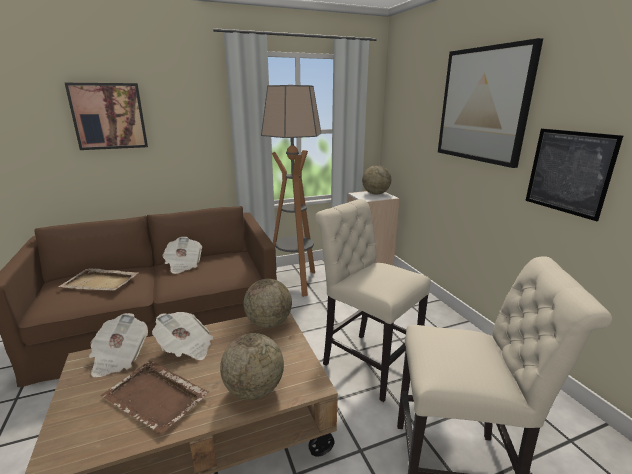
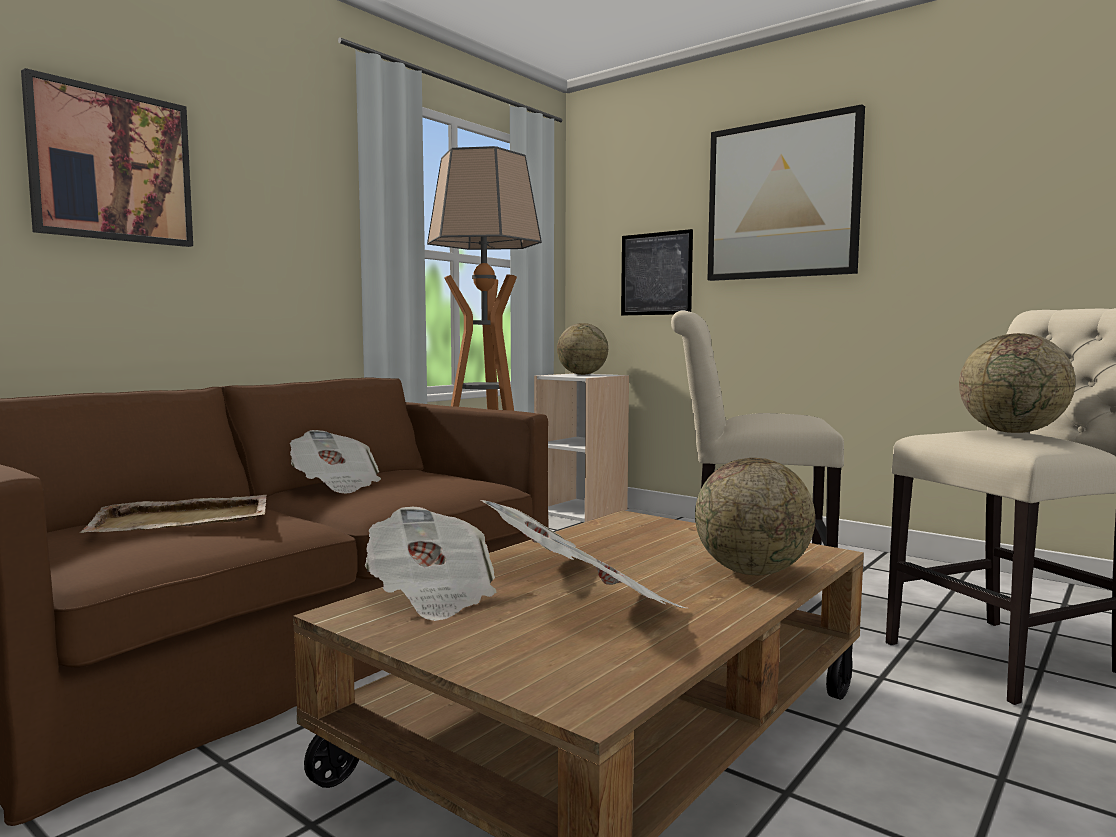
camera: 30 degrees left, 15 degrees down
(156, 398) = (615, 610): brown tray -> newspaper
(269, 323) = (627, 524): globe -> globe (1012, 432)
(568, 172) = (937, 262): picture -> picture (656, 274)

